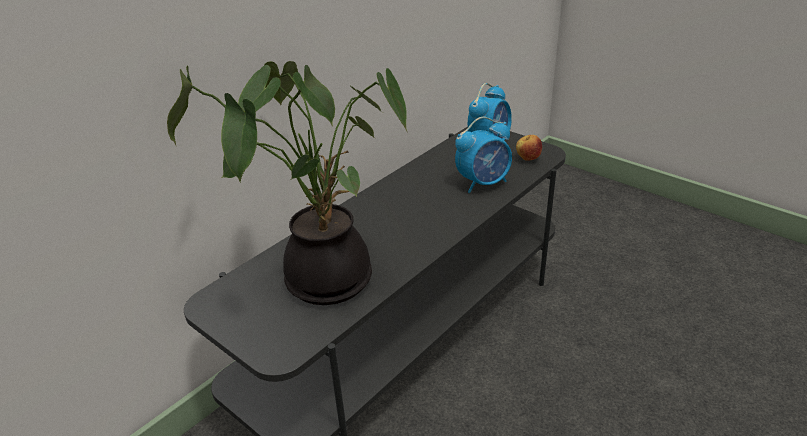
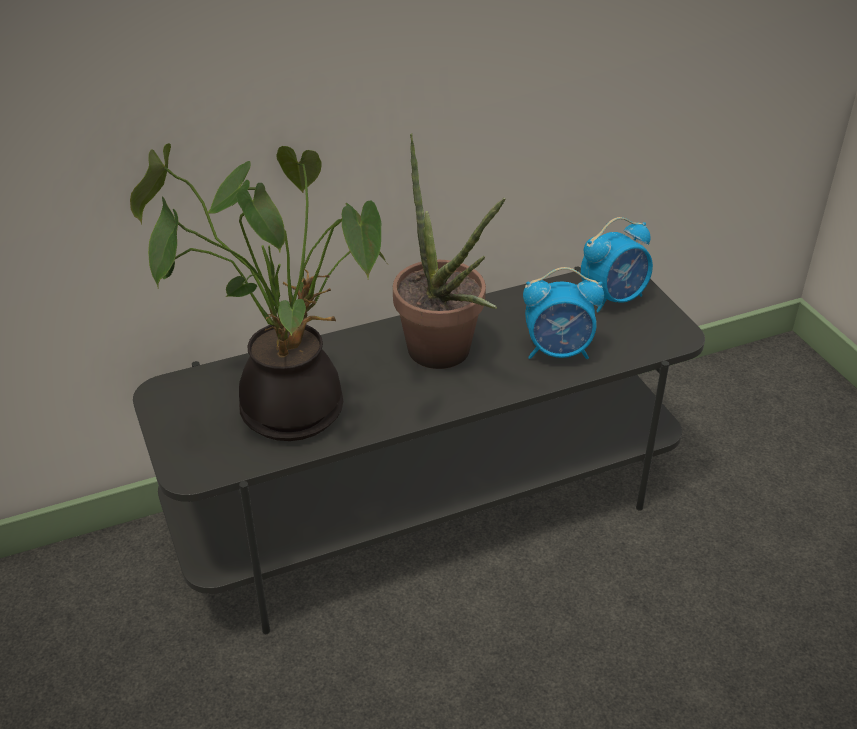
camera: 25 degrees right, 5 degrees up
(412, 210) = (445, 358): none -> potted plant
(528, 159) = (644, 336): apple -> none

